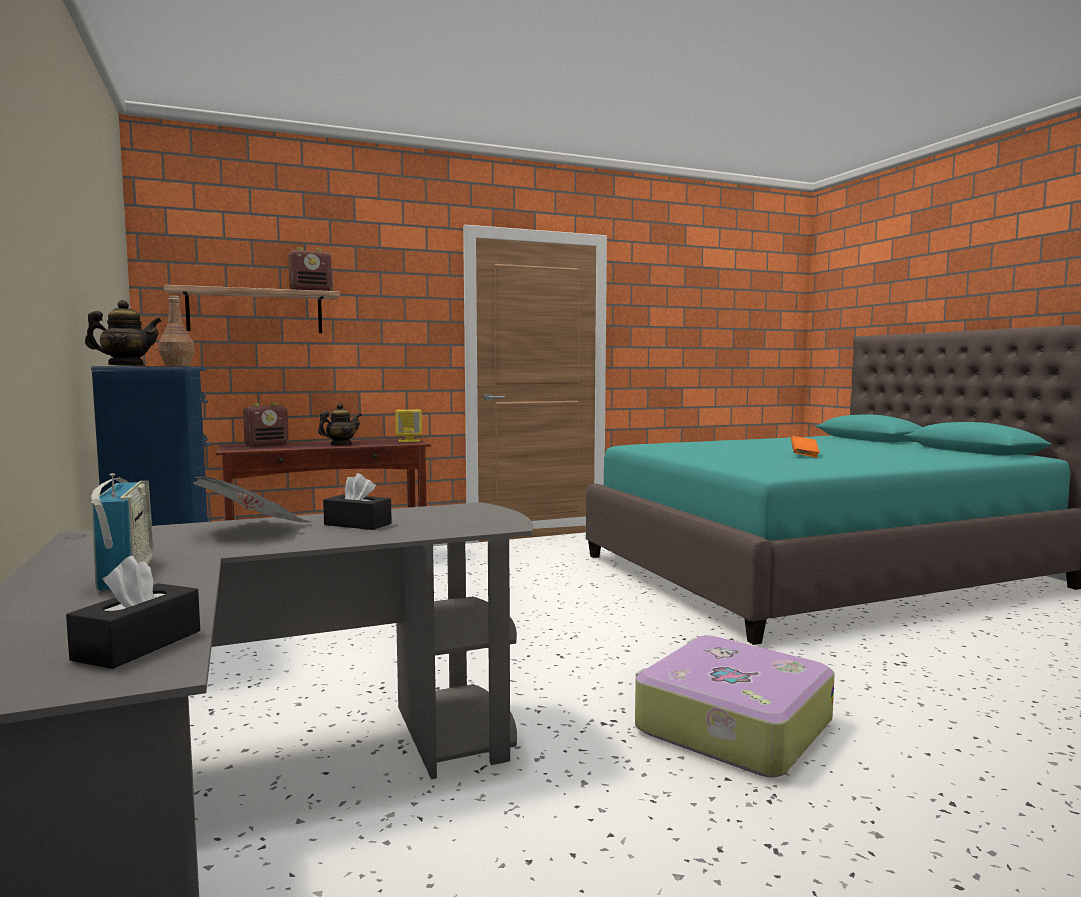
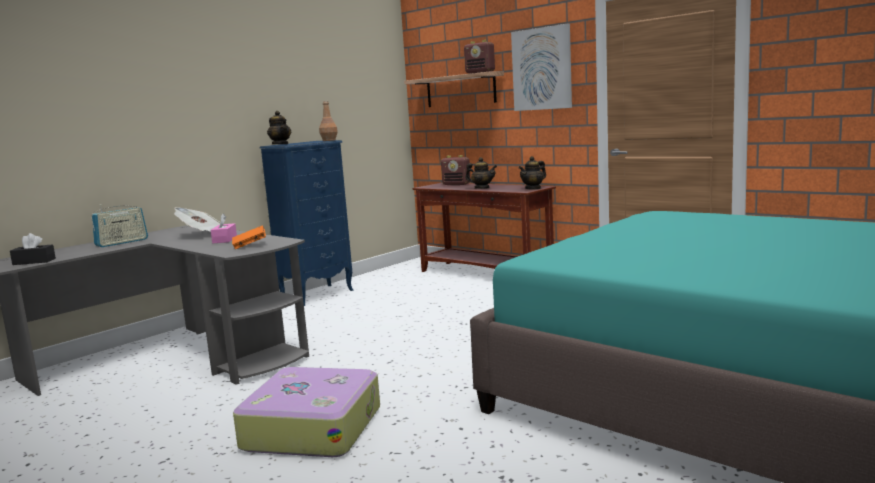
camera: 65 degrees right, 5 degrees up
(357, 524) = (224, 239): black tissue box -> pink tissue box
(394, 298) = (542, 69): none -> picture
(409, 441) = (533, 188): yellow speaker -> teapot
(804, 455) = (707, 249): orange book -> orange book (250, 246)

